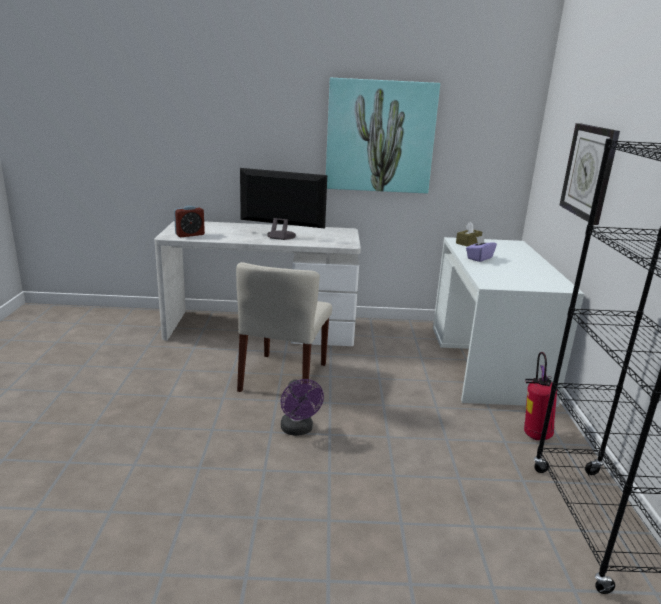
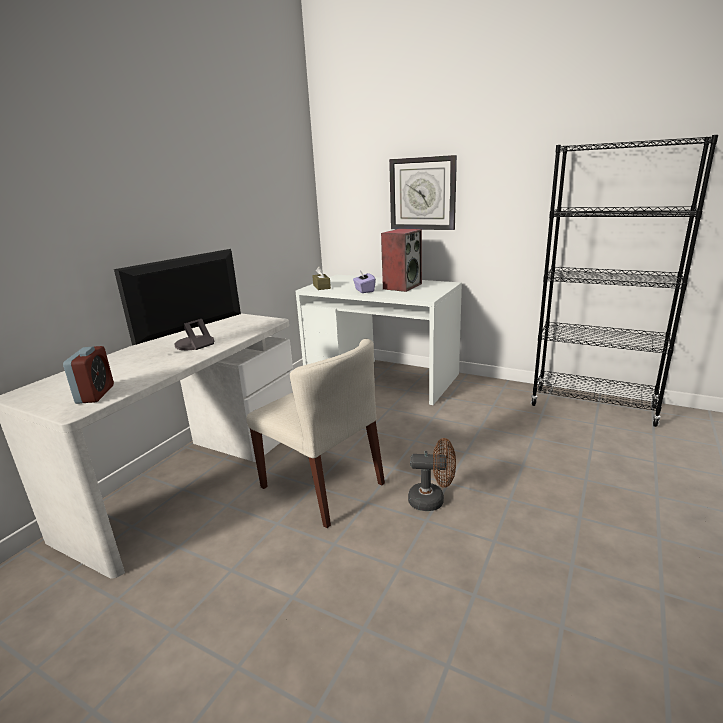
camera: 60 degrees left, 0 degrees up
(298, 430) = (432, 500): purple fan -> brown fan
(380, 136) = (216, 200): picture -> none
(519, 270) = (402, 286): none -> speaker
(534, 435) = (489, 393): fire extinguisher -> none

